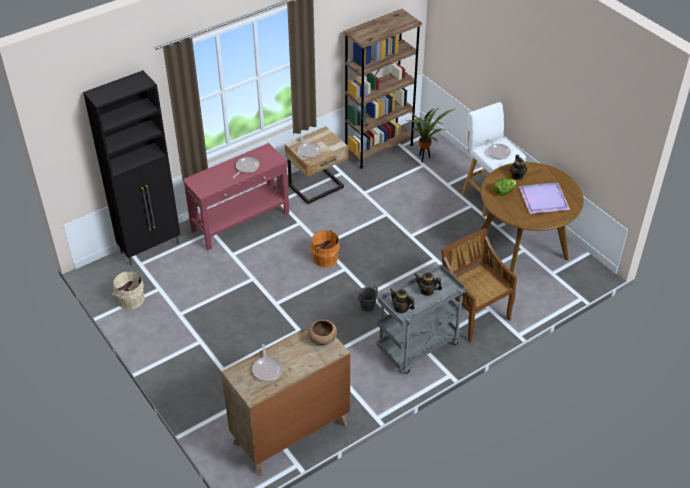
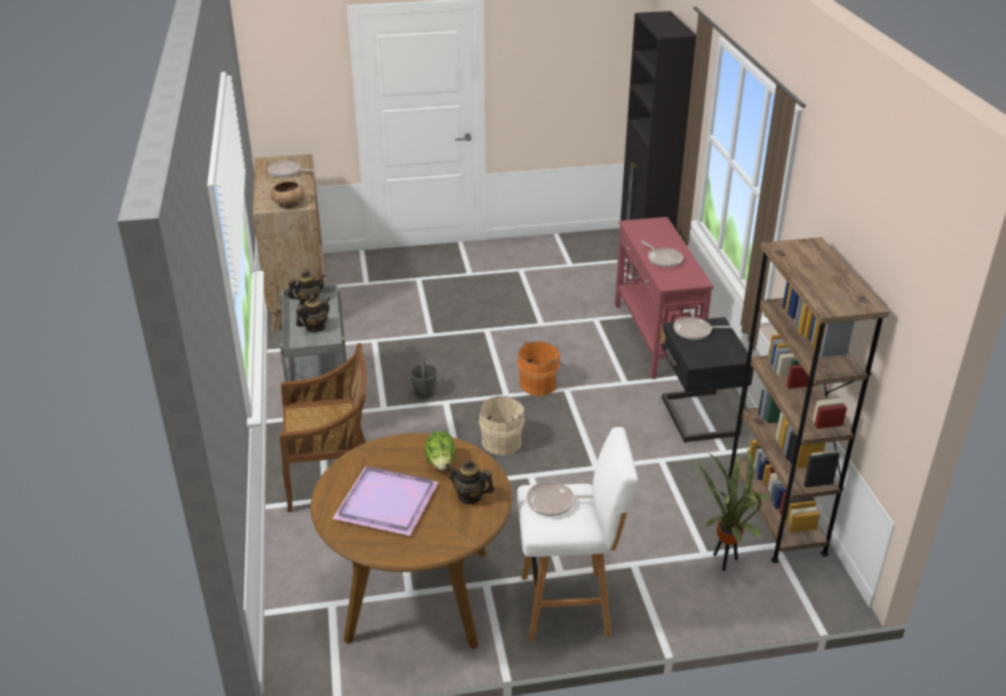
camera: 115 degrees right, 10 degrees down
(130, 299) = (566, 247): beige bucket -> beige bucket (503, 441)
(317, 188) = (697, 418): beige nightstand -> black nightstand

